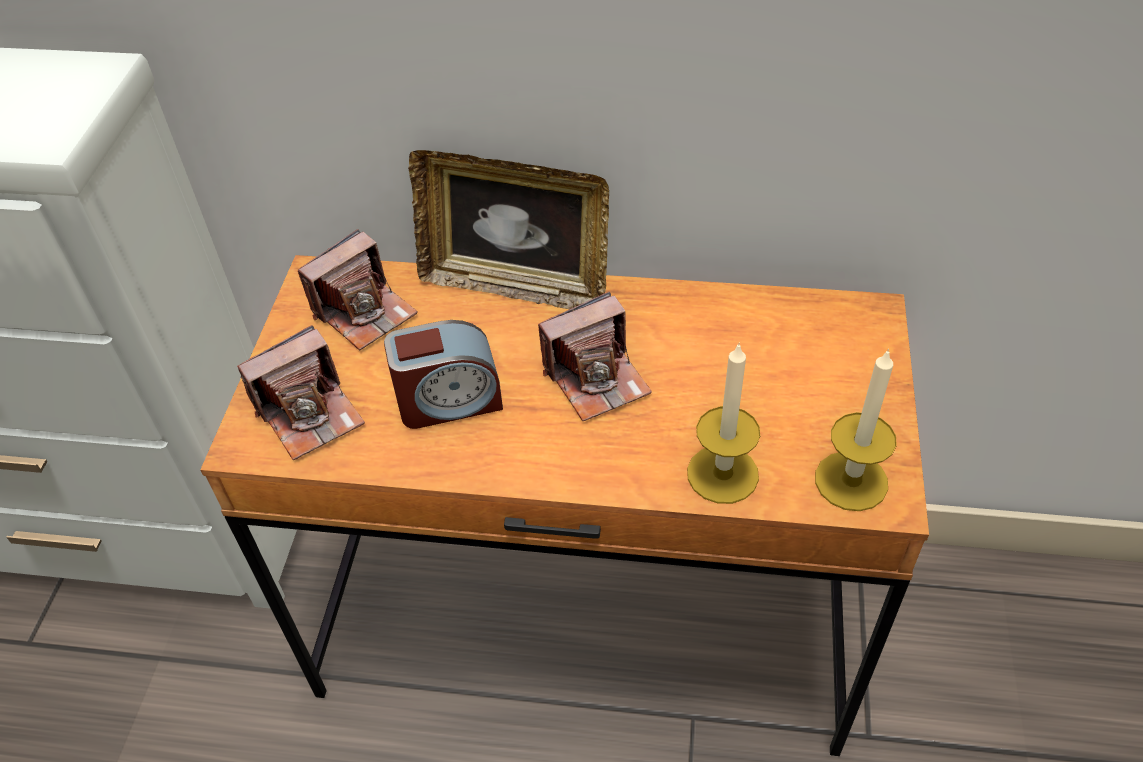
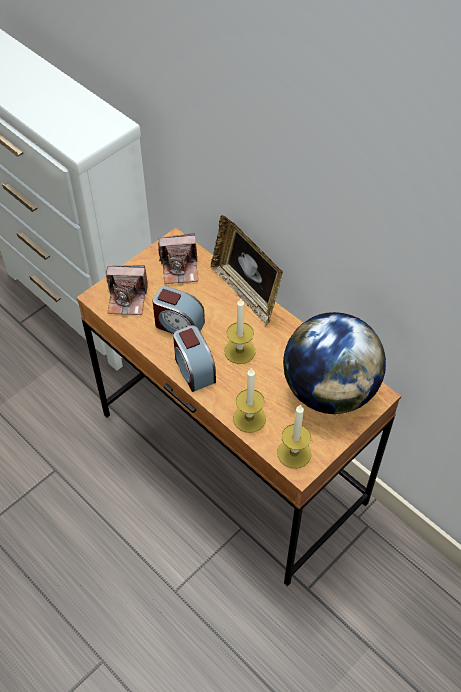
camera: 35 degrees right, 5 degrees up
(548, 456) = (194, 369): none -> alarm clock
(596, 379) = (239, 351): camera -> candle
(798, 350) = (329, 390): none -> globe

